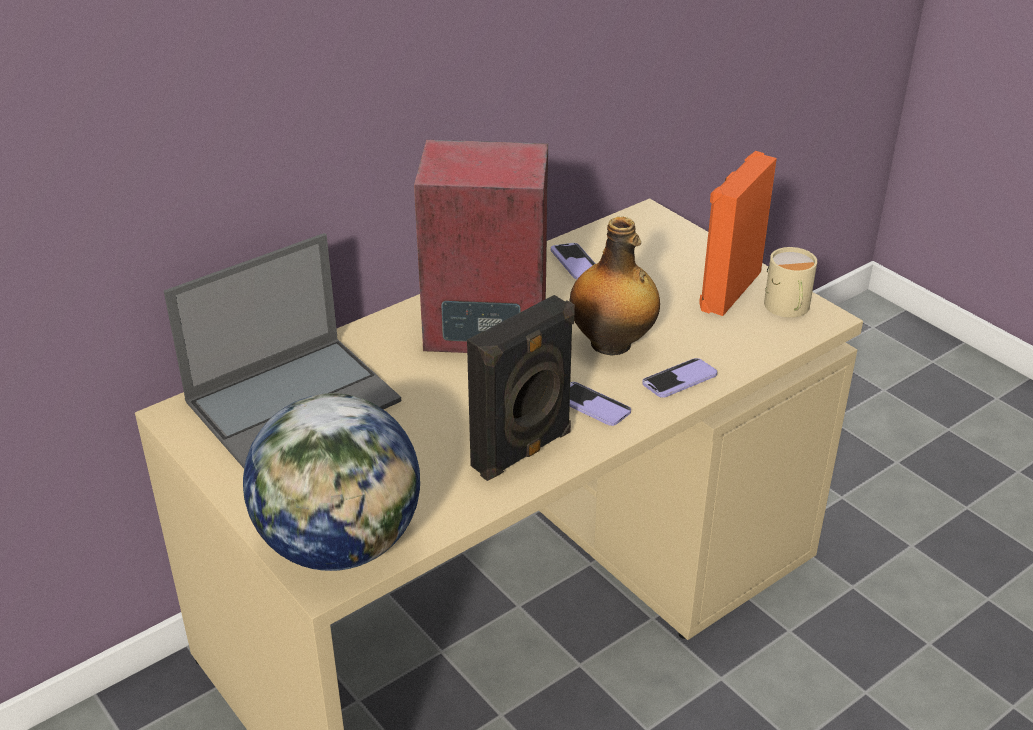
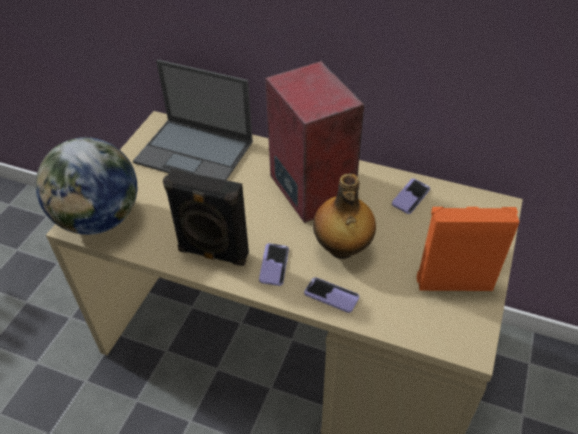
camera: 60 degrees right, 10 degrees up
(787, 307) = (464, 322): beige mug -> none

